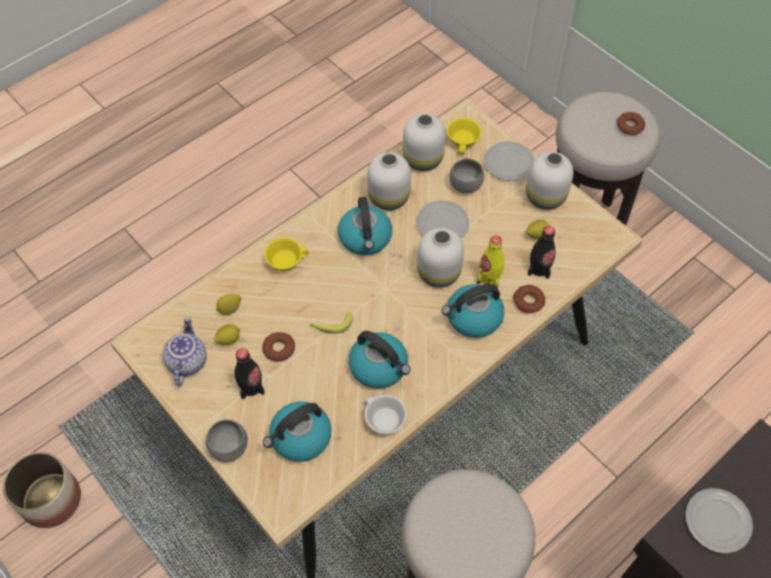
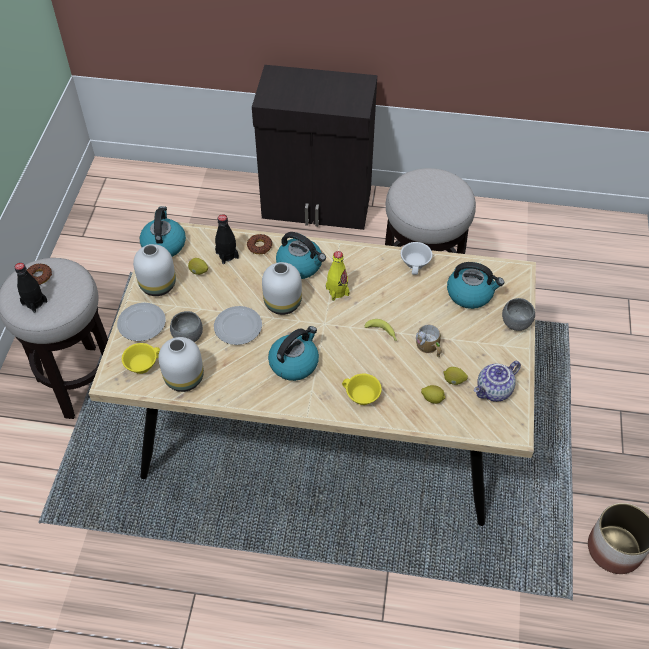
camera: 130 degrees left, 5 degrees down
(251, 386) = (469, 342): black bottle -> black bottle (34, 303)
(279, 349) = (429, 348): donut -> mug
(379, 367) = (384, 288): kettle -> kettle (164, 244)
(388, 198) = (244, 374): white vase -> none
(489, 277) = (260, 275): yellow bottle -> yellow bottle (337, 291)
(716, 521) = (331, 98): plate -> none

